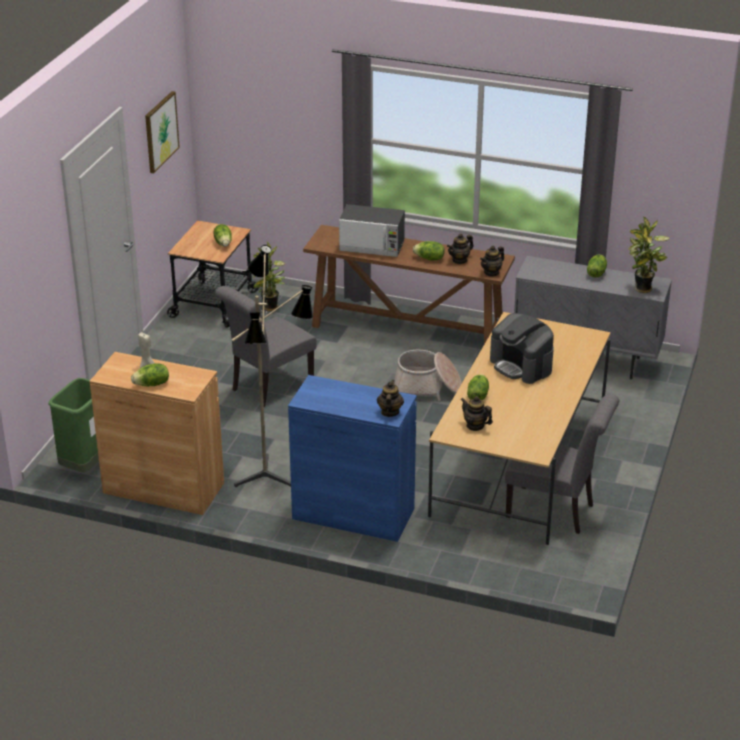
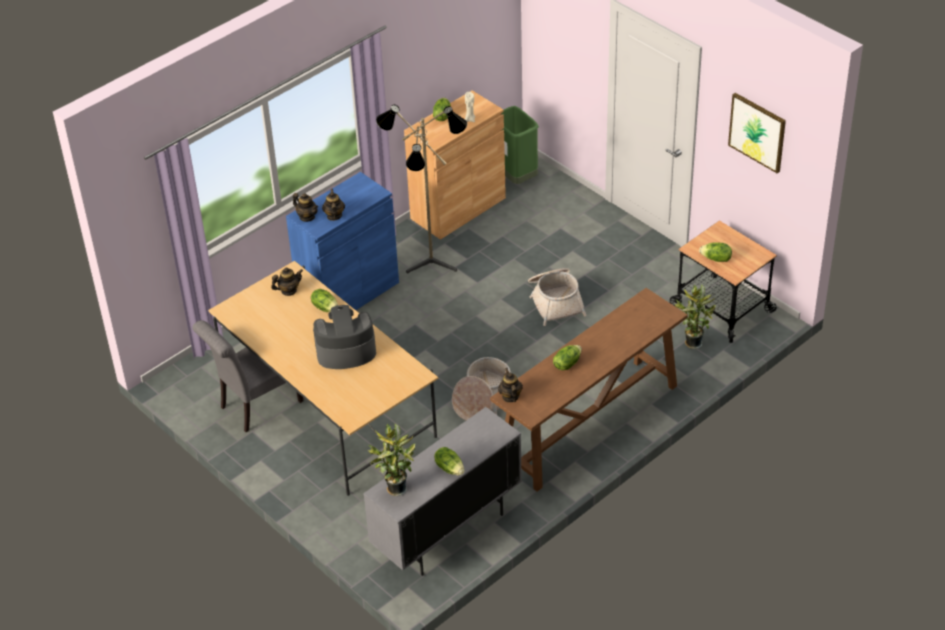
camera: 120 degrees right, 10 degrees up
(268, 387) = (555, 301): grey chair -> basket
(372, 247) = (617, 333): microwave -> none
(459, 260) = (549, 384): teapot -> teapot (334, 216)

